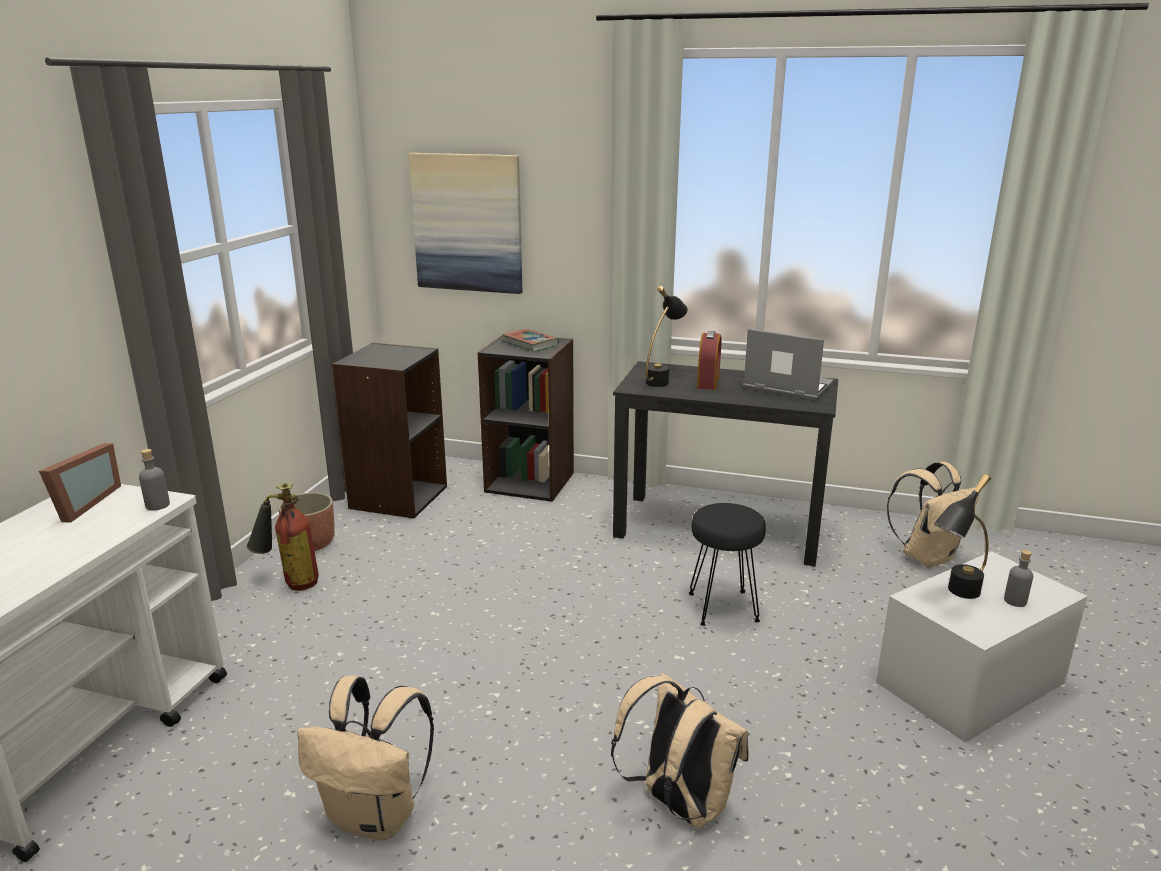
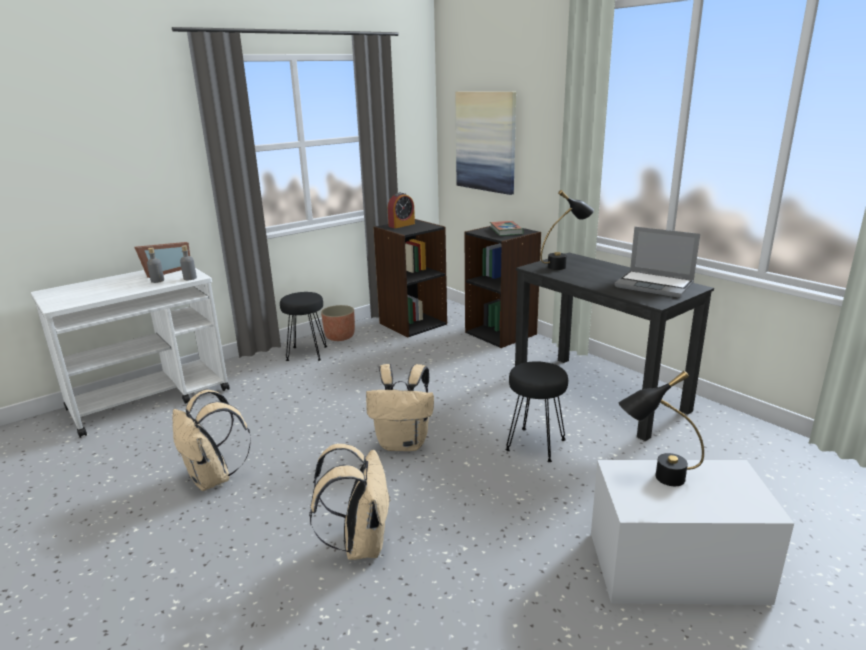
camera: 35 degrees right, 0 degrees up
(289, 583) = (307, 354): fire extinguisher -> black stool
(708, 382) = (596, 273): alarm clock -> alarm clock (401, 225)
(786, 386) = (655, 285): laptop -> laptop turned 150 degrees clockwise
(927, 556) = (762, 465): beige backpack -> beige backpack (404, 443)
(1015, 601) = (707, 501): grey bottle -> grey bottle (157, 280)

